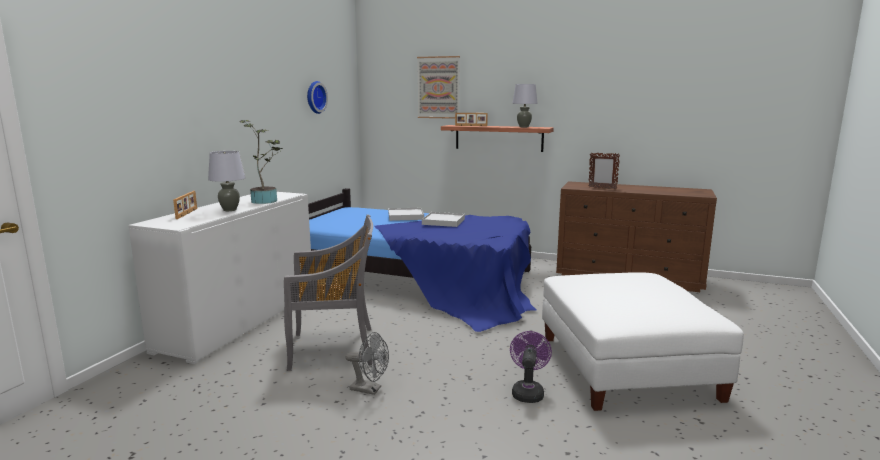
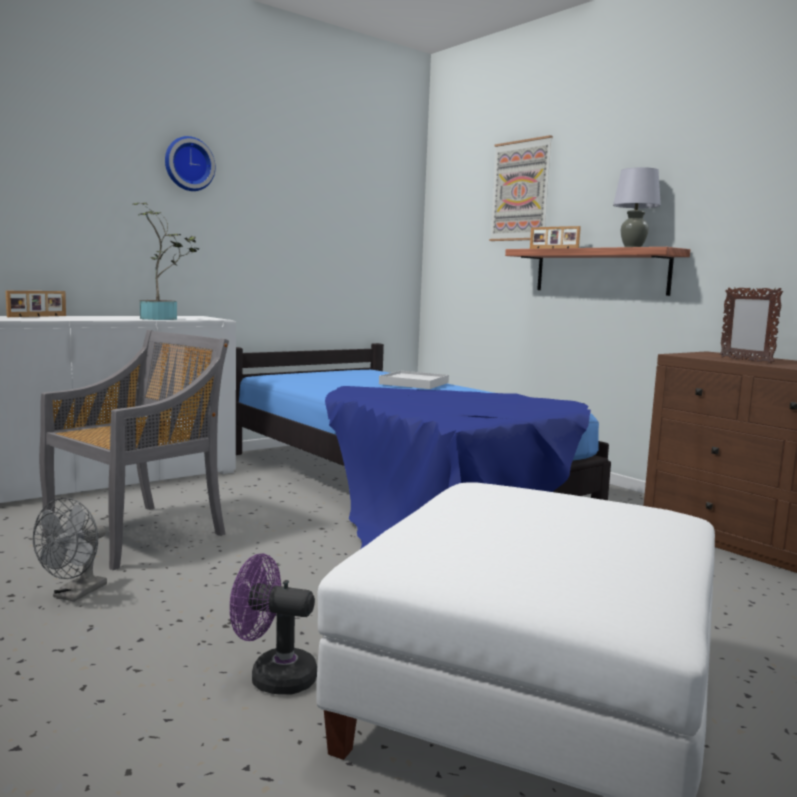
camera: 30 degrees right, 5 degrees down
(230, 210) = (90, 318): grey table lamp -> none
(314, 97) = (326, 202): wall clock -> wall clock (188, 164)
(334, 348) = (138, 535): grey chair -> grey chair turned 75 degrees counterclockwise
(370, 389) = (75, 594): grey fan -> grey fan turned 60 degrees clockwise
(443, 221) = (447, 393): white tray -> none
(528, 392) = (273, 677): purple fan -> purple fan turned 120 degrees counterclockwise

